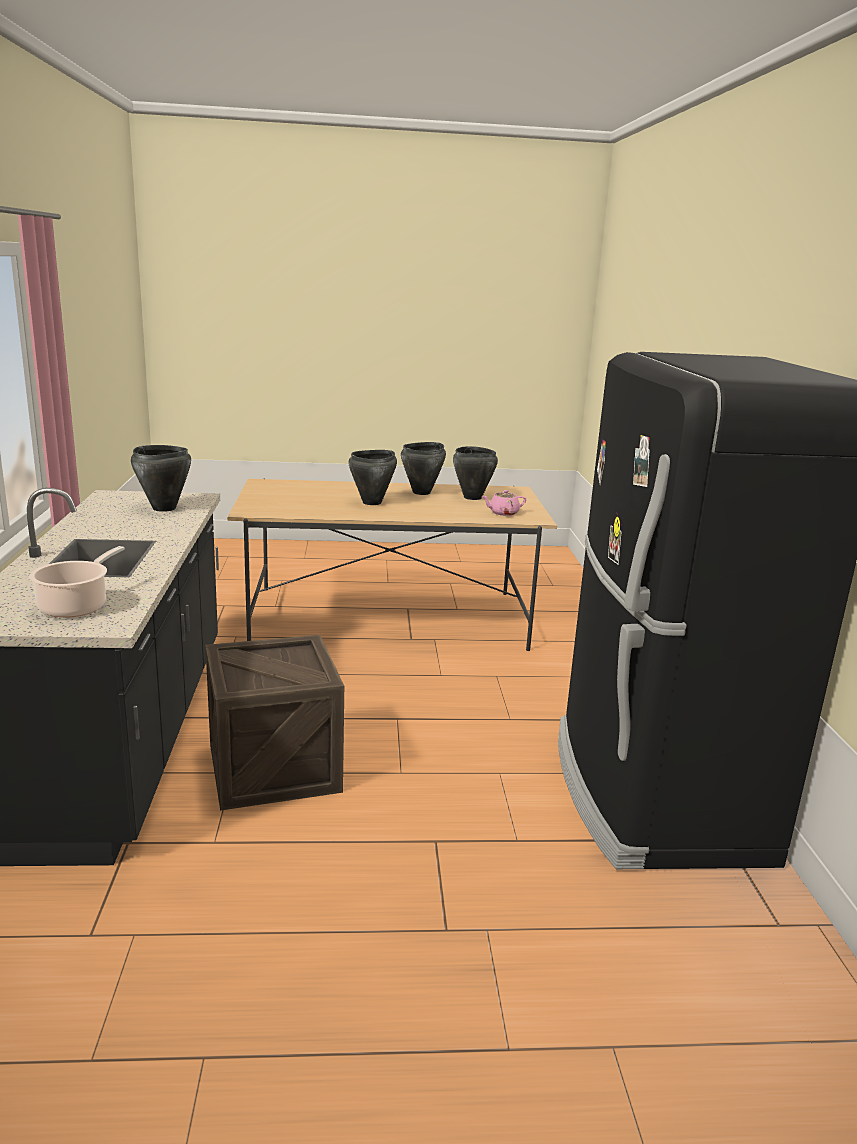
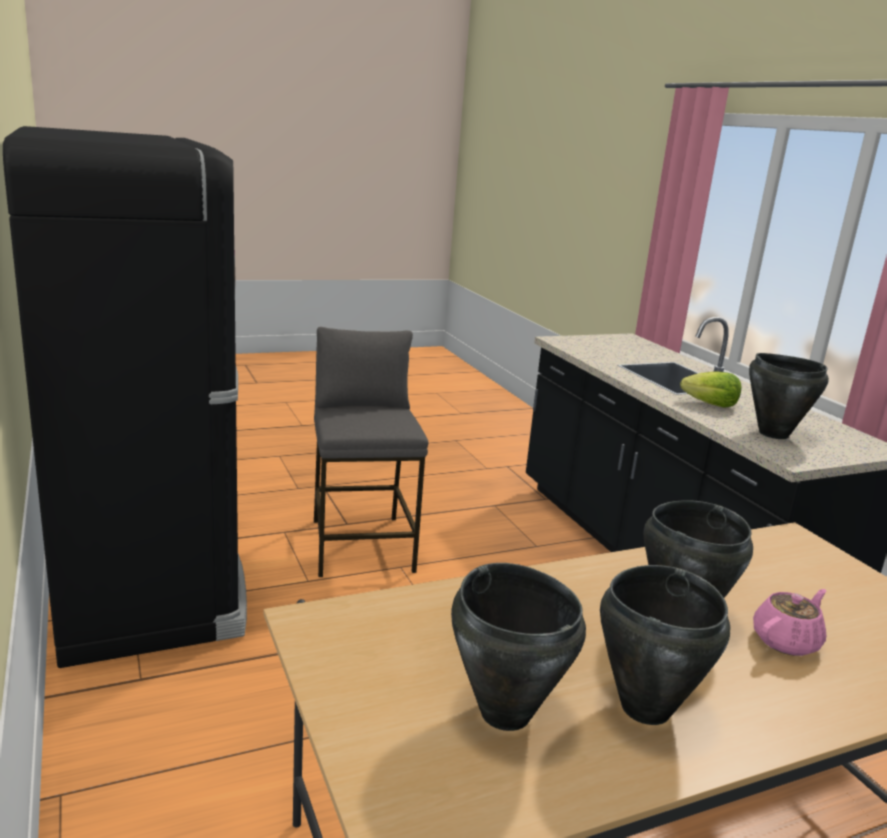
camera: 160 degrees right, 0 degrees up
(76, 606) = (600, 347): cooking pot -> none
(150, 529) = (711, 405): none -> lettuce
(273, 767) = (509, 554): crate -> none
(430, 805) = (361, 545): none -> grey stool
(503, 513) = (393, 637): pink teapot -> pink teapot (786, 641)

